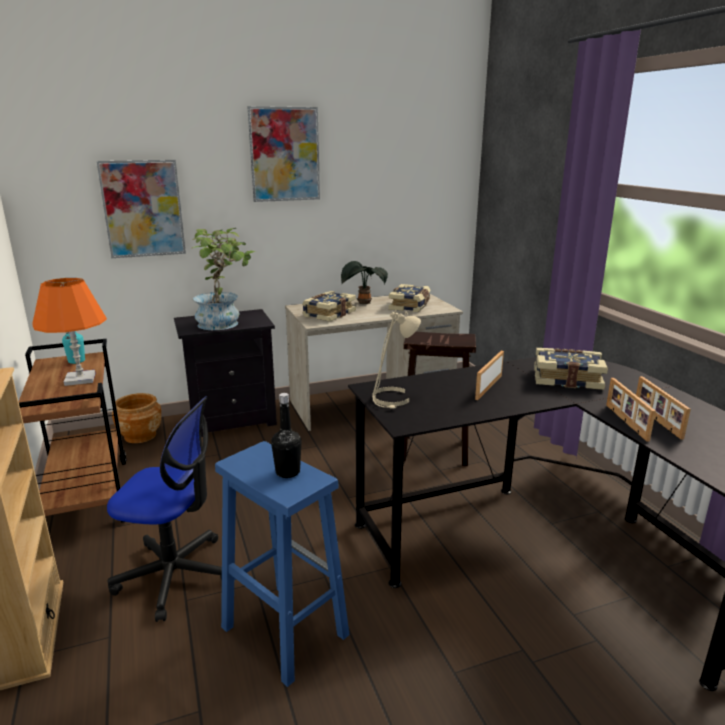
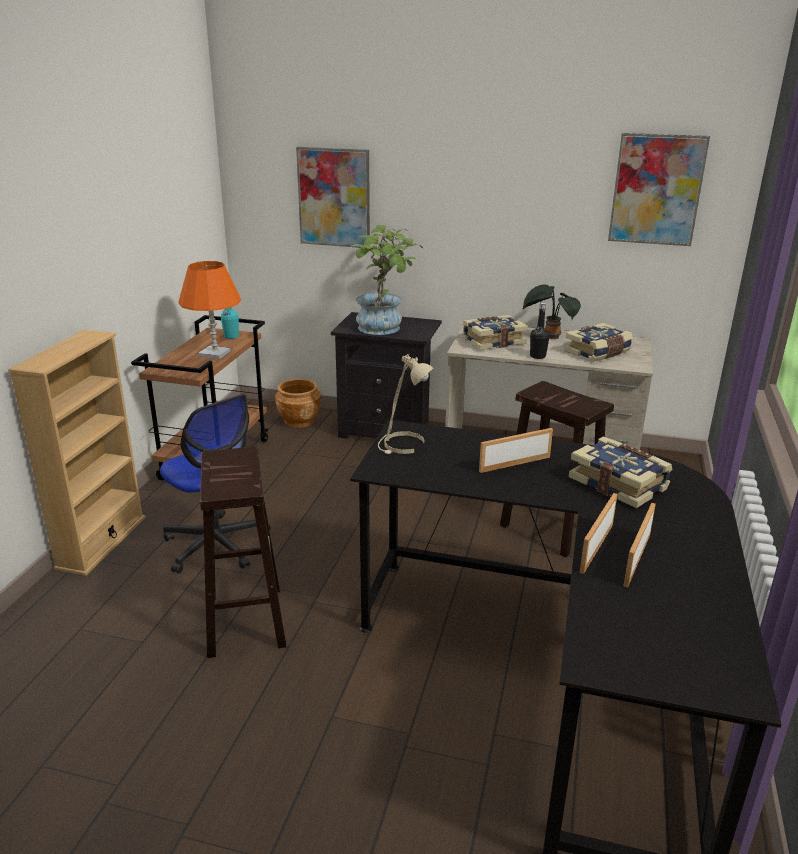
camera: 35 degrees right, 5 degrees up
(283, 630) = (244, 619): blue stool -> brown stool
(284, 154) = (485, 151): picture -> picture (656, 190)
(288, 472) = (237, 477): black bottle -> black bottle (537, 356)

